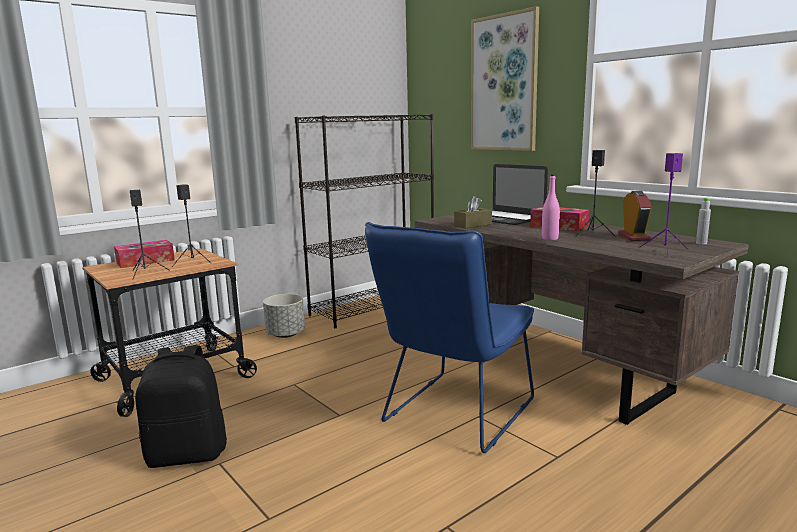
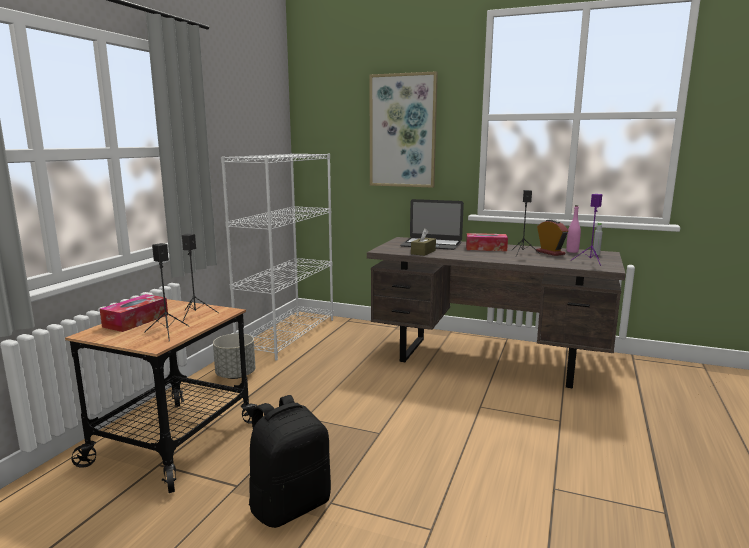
camera: 30 degrees left, 0 degrees up
(374, 307) = (288, 335): black bookcase -> white bookcase
(454, 415) = (463, 410): blue chair -> none
(550, 239) = (503, 259): pink bottle -> pink bottle (572, 251)

